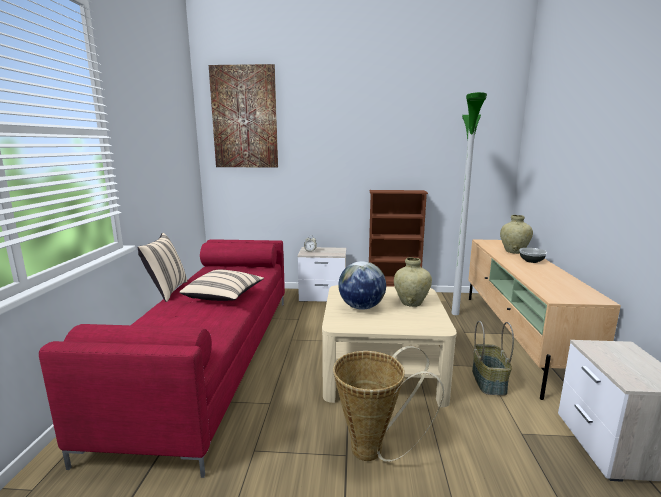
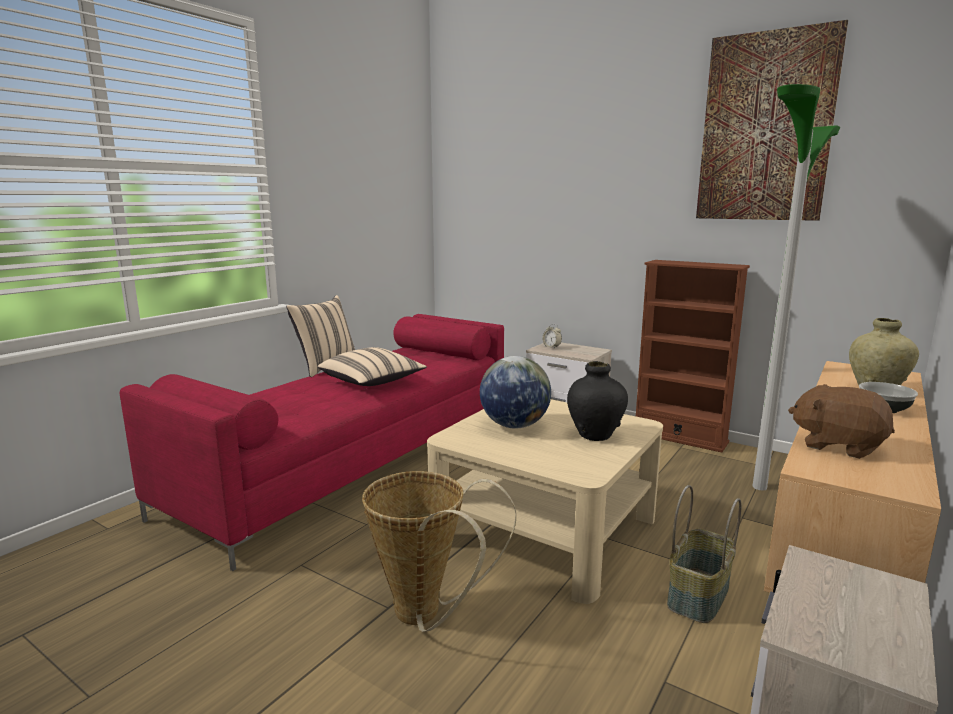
camera: 30 degrees right, 0 degrees up
(244, 117) = (487, 149): picture -> picture (766, 128)
(411, 303) = (595, 435): beige vase -> black vase
(545, 283) = (837, 445): none -> brown plush toy

